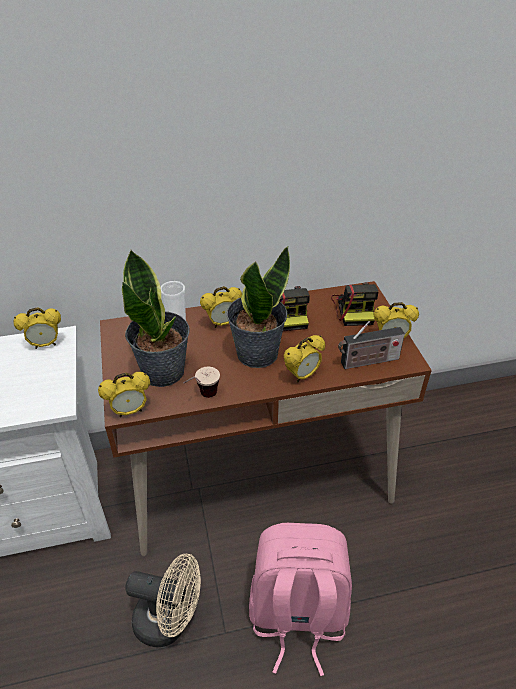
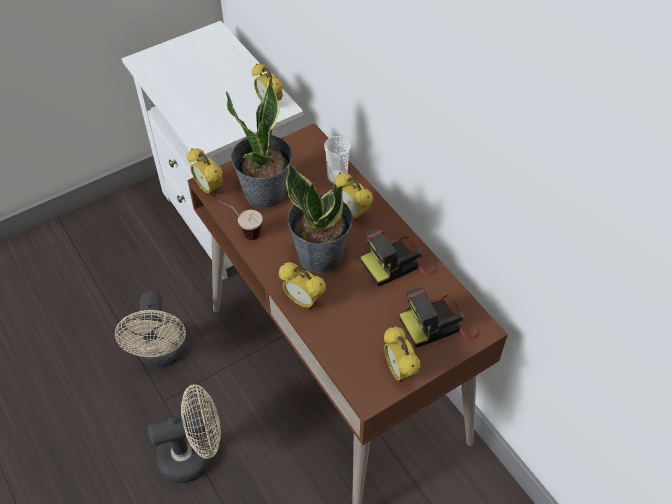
camera: 70 degrees right, 10 degrees up
(297, 617) = (194, 455): pink backpack -> beige fan
(367, 362) = (349, 354): radio -> none

